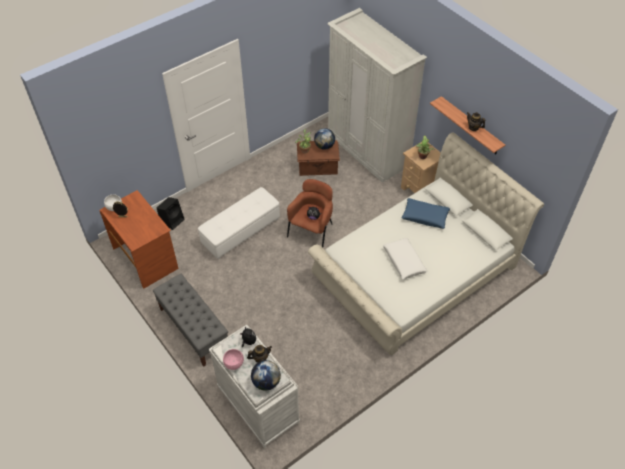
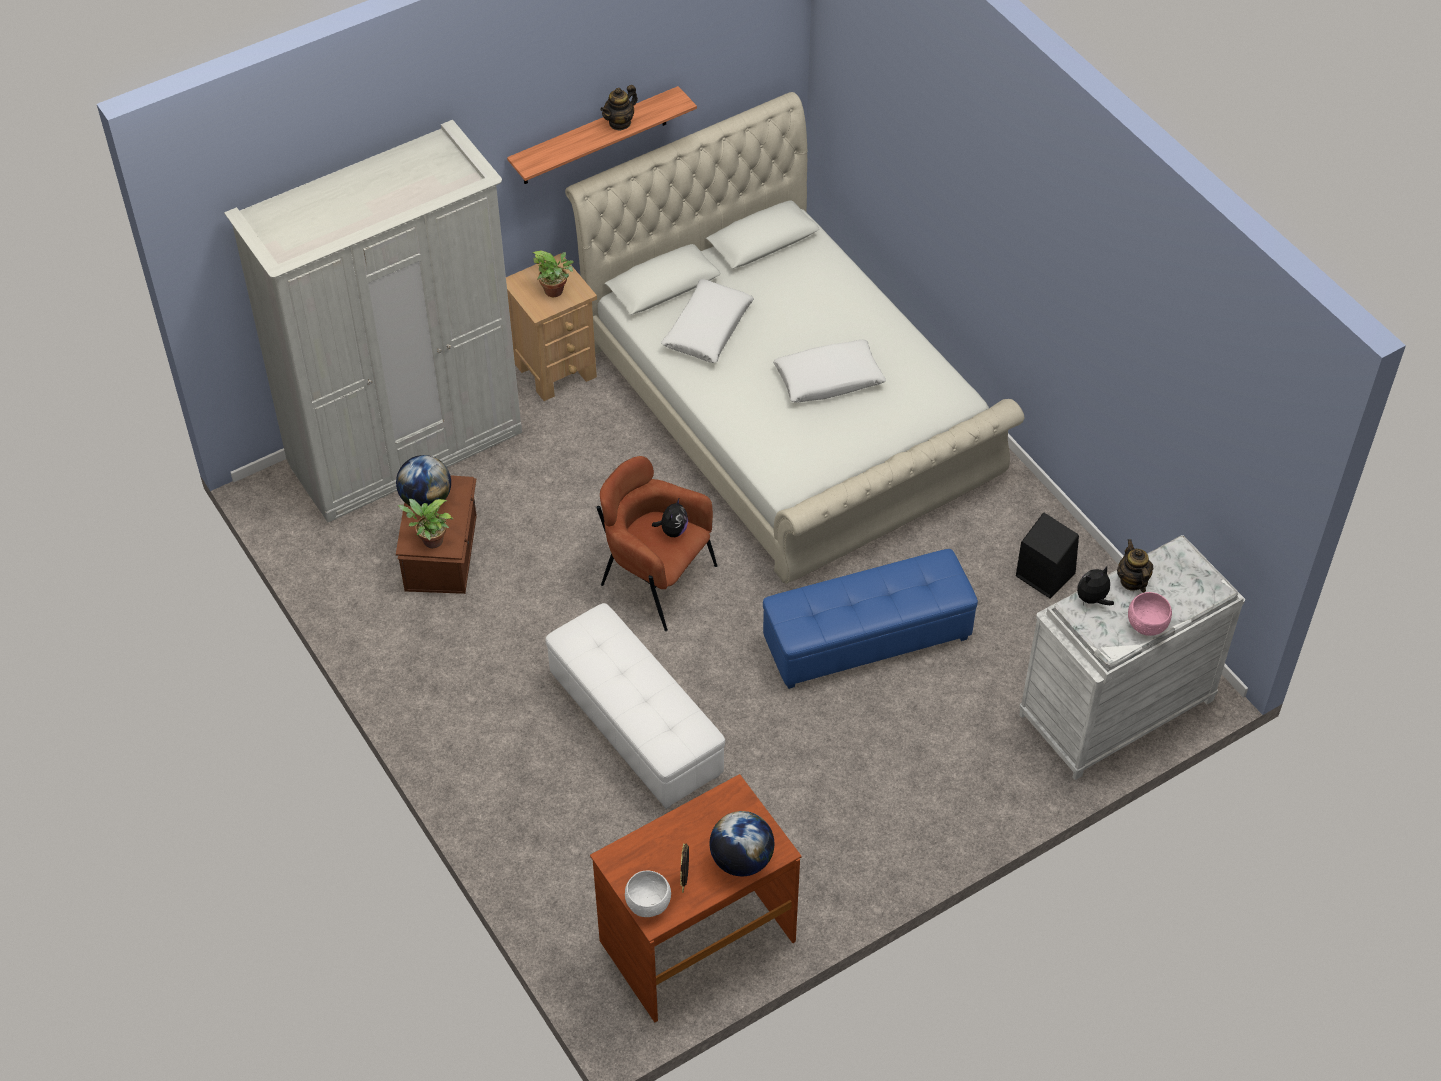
camera: 85 degrees left, 0 degrees up
(172, 220) = (573, 880): black speaker -> black speaker (1043, 574)
(194, 329) = (921, 827): grey bench -> none
(266, 382) = (1186, 573): globe -> globe (741, 860)
(288, 305) = (866, 640): none -> blue ottoman
(425, 216) = (707, 329): blue pillow -> white pillow

